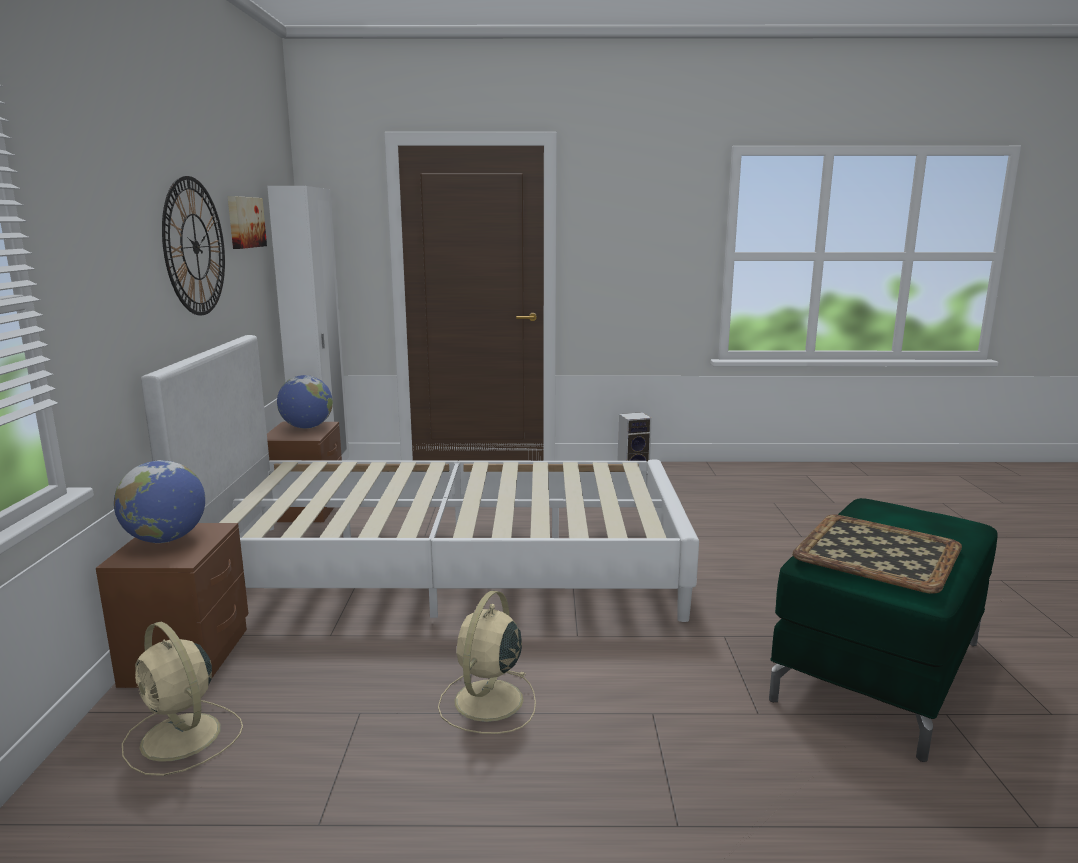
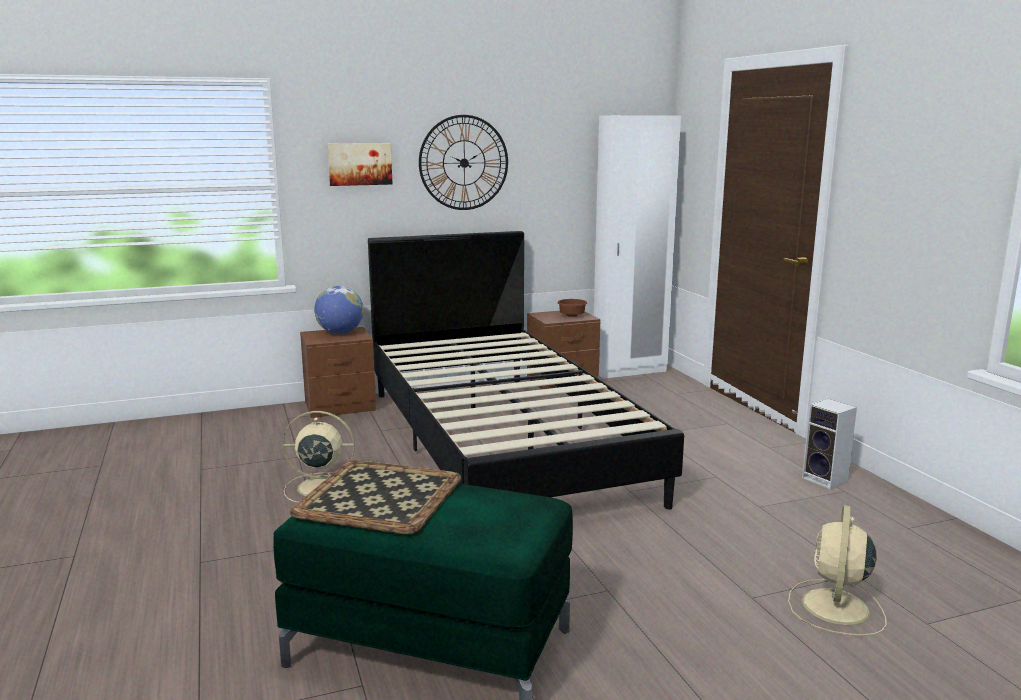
camera: 70 degrees right, 0 degrees up
(182, 738) = (265, 426): beige fan -> beige fan (835, 608)
(244, 222) = (551, 145): picture -> picture (359, 164)
(307, 427) = (572, 315): globe -> brown bowl
(448, 568) = (500, 441): white bed -> black bed

